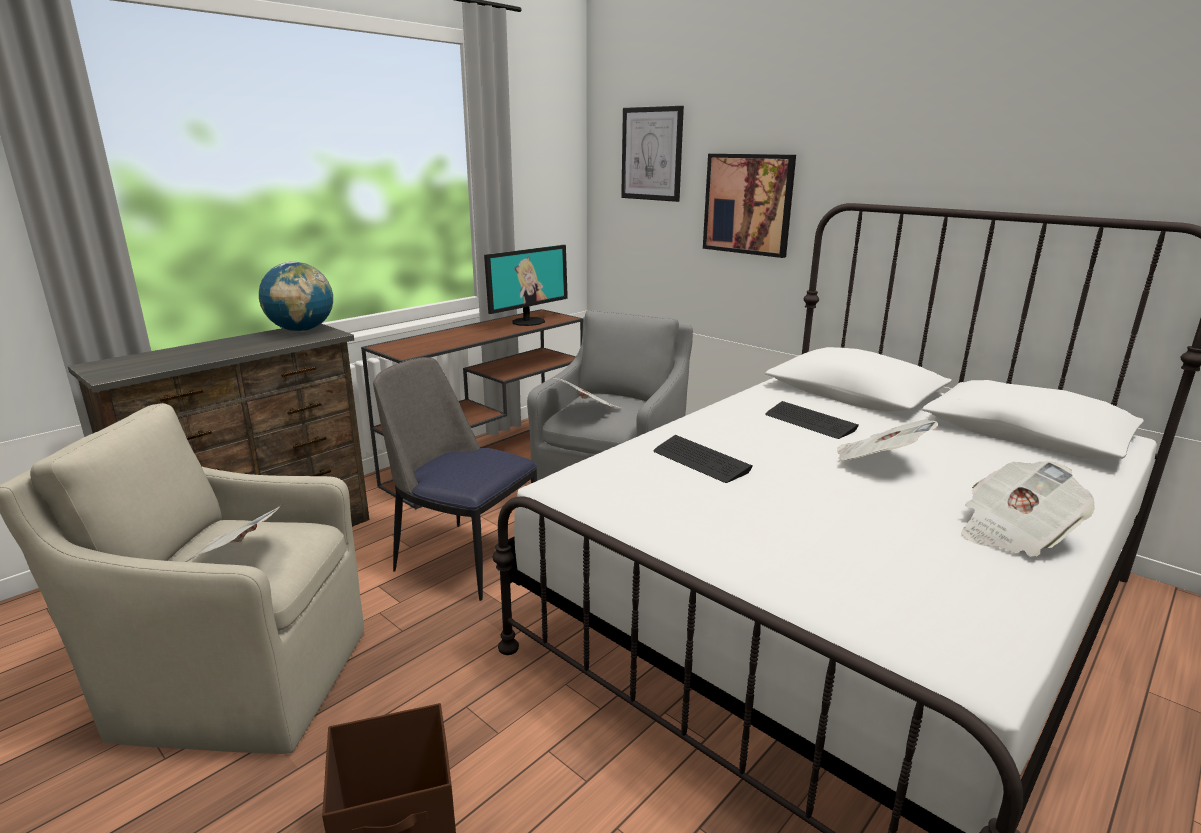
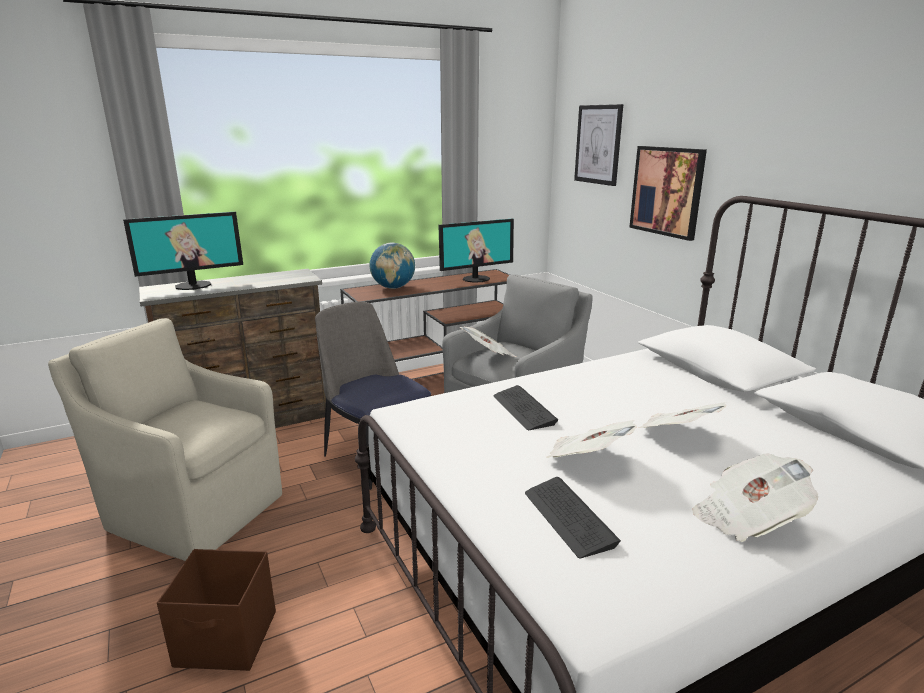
camera: 20 degrees right, 0 degrees up
(161, 356) = (193, 285): none -> monitor
(238, 558) = (183, 427): newspaper -> newspaper (587, 459)
(301, 330) = (291, 274): globe -> globe (393, 287)
(809, 422) = (649, 390): keyboard -> keyboard (568, 518)

